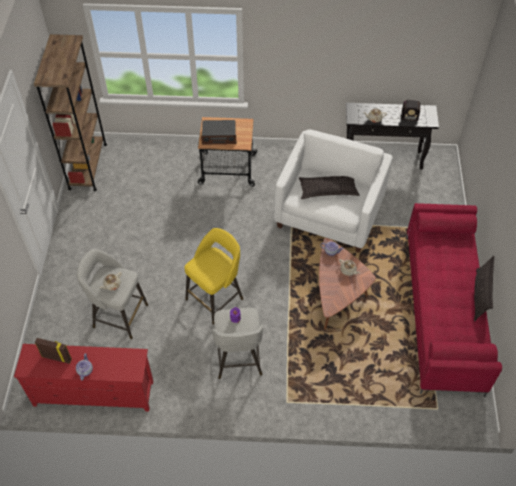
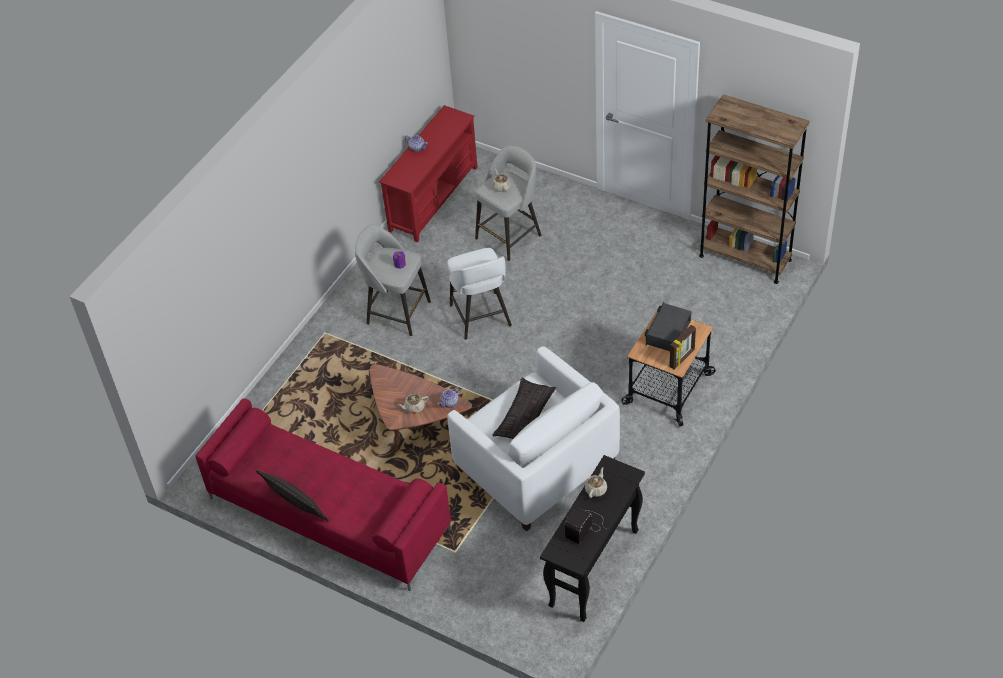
camera: 120 degrees right, 5 degrees down
(57, 357) = (443, 133): picture frame -> picture frame (682, 358)
(216, 298) = (481, 317): yellow stool -> white stool

